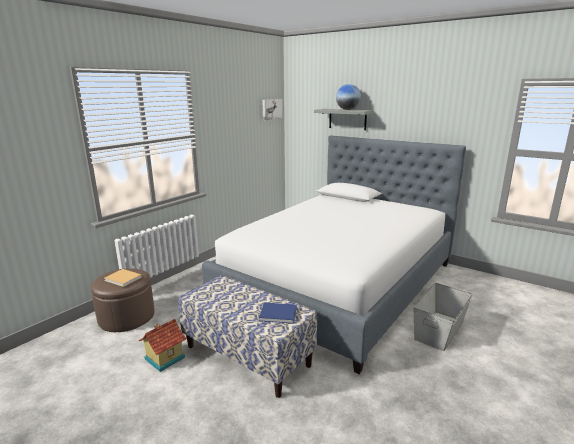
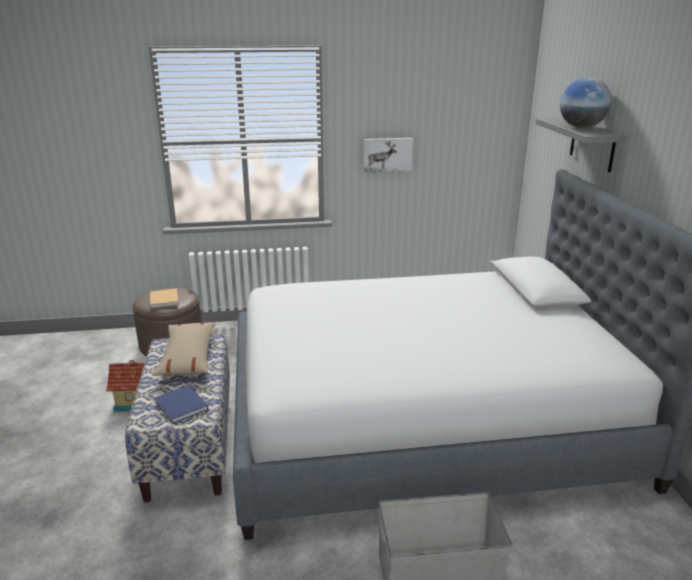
camera: 45 degrees right, 5 degrees up
(226, 294) = (188, 357): none -> beige pillow
(271, 109) = (496, 107): picture -> picture (387, 154)

